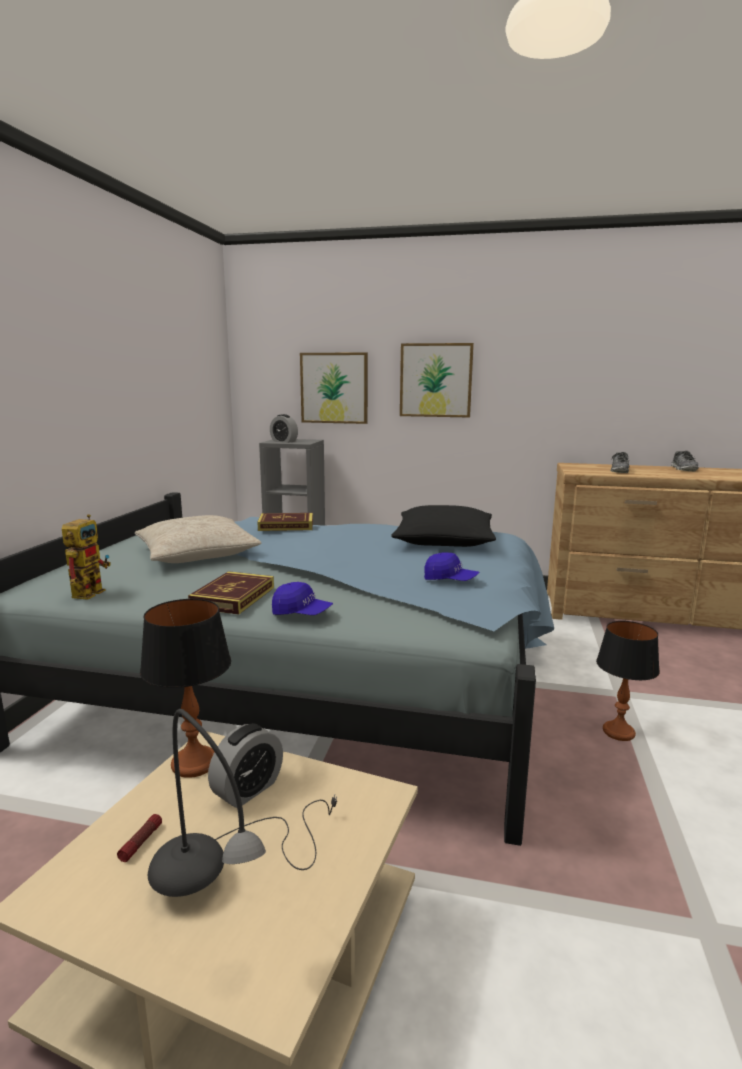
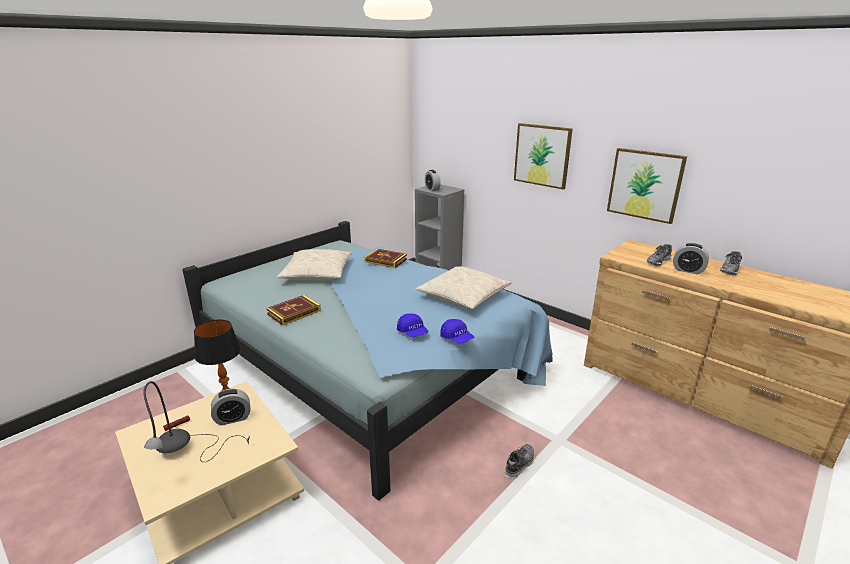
camera: 30 degrees right, 10 degrees up
(90, 591) = (242, 290): toy robot -> none
(301, 613) = (310, 333): blue cap -> blue cap (457, 338)
(334, 388) = (473, 152): picture -> picture (645, 185)
(444, 540) = (463, 296): black pillow -> beige pillow
(618, 732) = (519, 464): table lamp -> shoe
(656, 473) = (688, 270): none -> alarm clock

